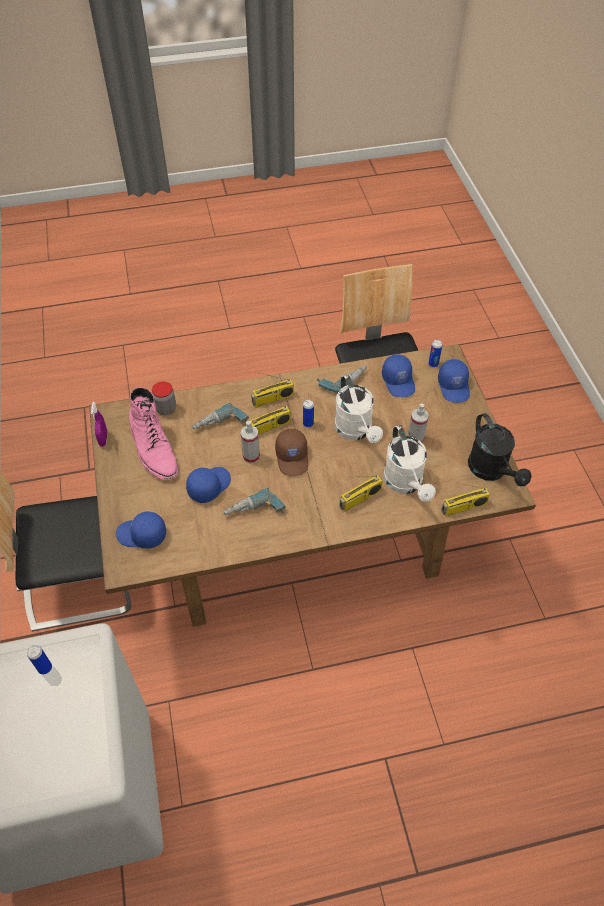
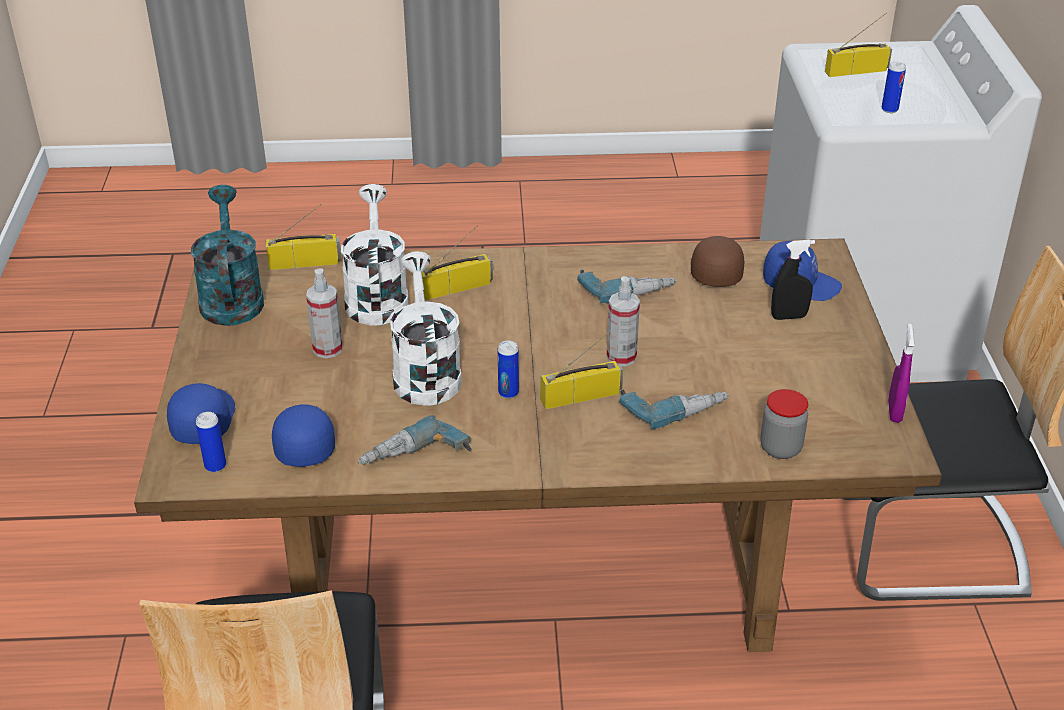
camera: 170 degrees left, 15 degrees down
(152, 503) = (789, 317): none -> black spray bottle
(154, 449) = (796, 386): pink boot -> none
(208, 485) = (697, 327): blue cap -> none
(272, 399) = (566, 441): radio -> radio (856, 70)
(293, 457) = (549, 348): brown cap -> brown cap (714, 270)
(491, 471) = (231, 297): black watering can -> turquoise watering can

